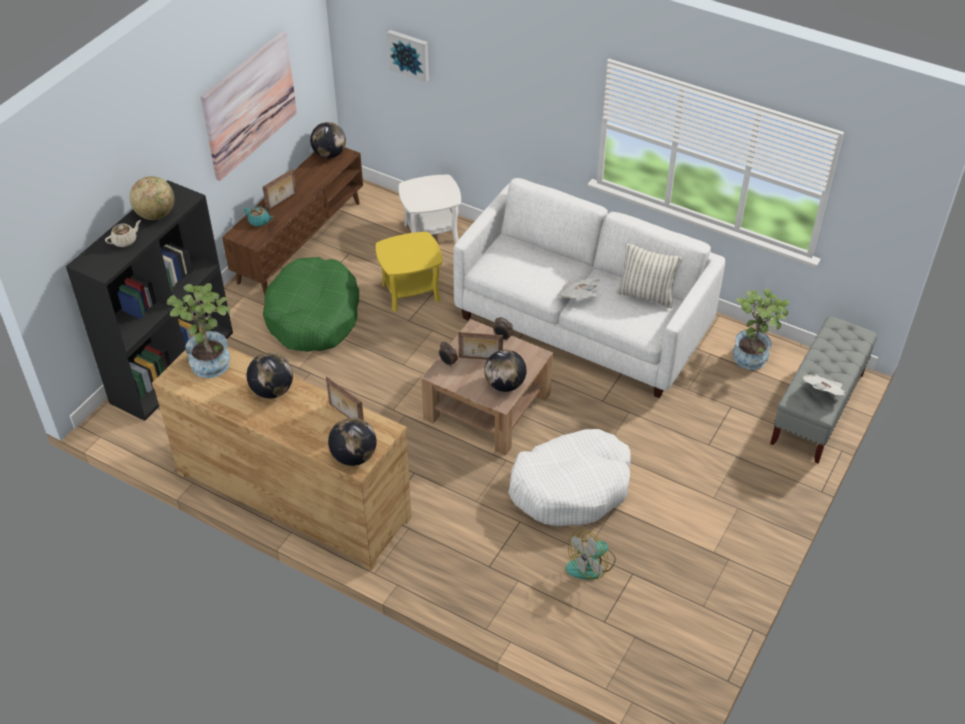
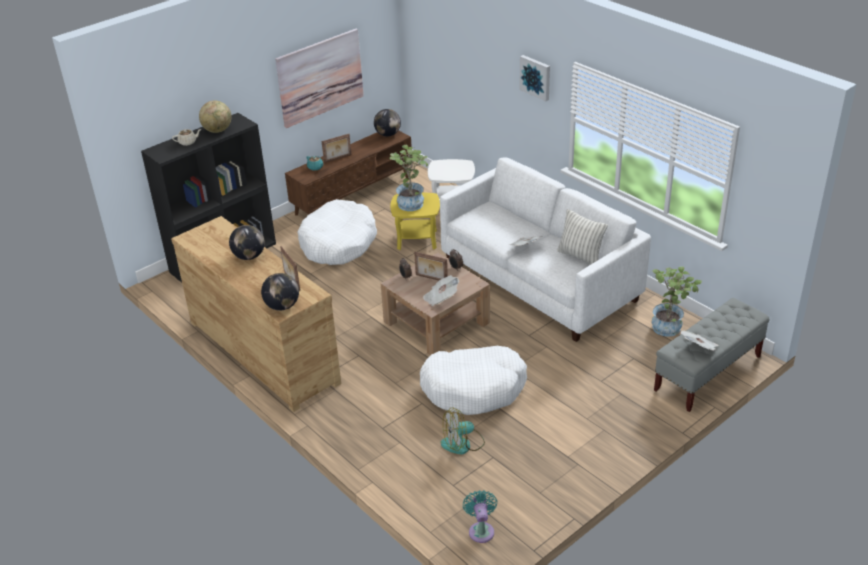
camera: 20 degrees right, 10 degrees down
(210, 359) = (218, 231): potted plant -> potted plant (411, 202)
(313, 316) = (338, 243): green dog bed -> white dog bed
(409, 54) = (448, 59): picture -> picture (536, 77)
(505, 385) = (441, 298): globe -> newspaper
(660, 671) = (481, 530): none -> turquoise fan

